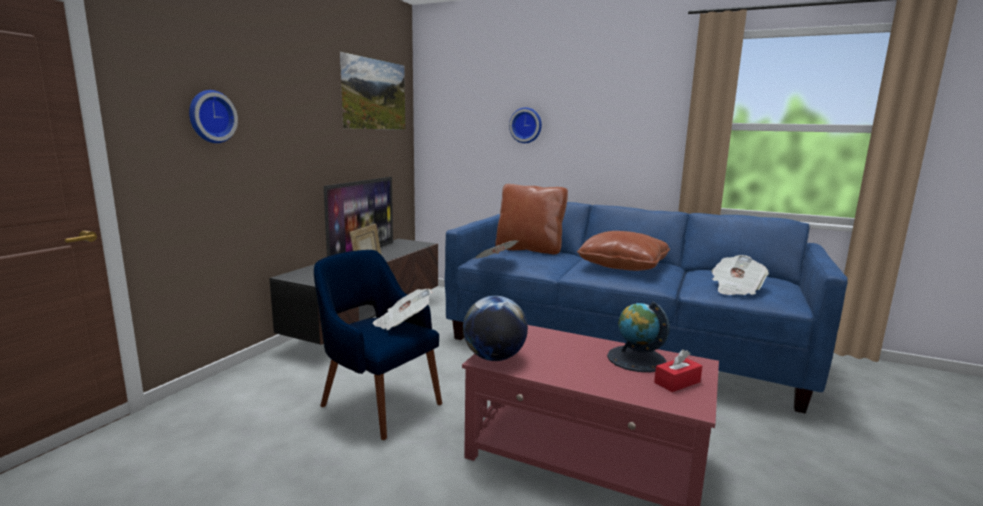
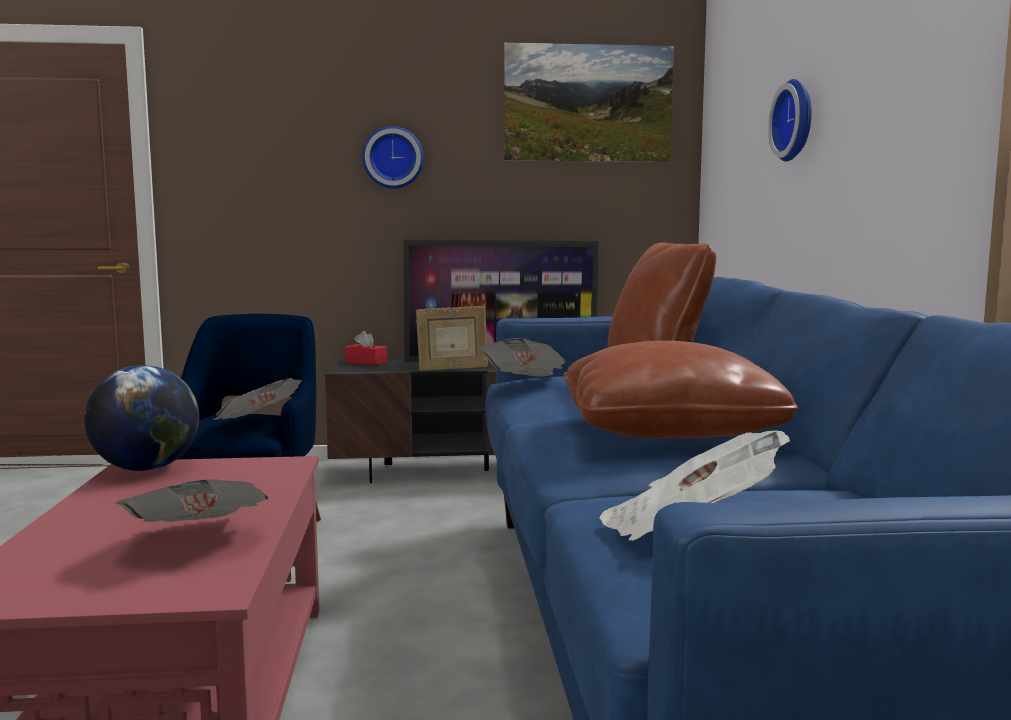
camera: 60 degrees right, 5 degrees down
(210, 116) = (272, 148): wall clock -> wall clock (393, 158)
(636, 359) = (198, 540): globe -> newspaper
(677, 382) = (91, 579): red tissue box -> red tissue box (366, 362)

